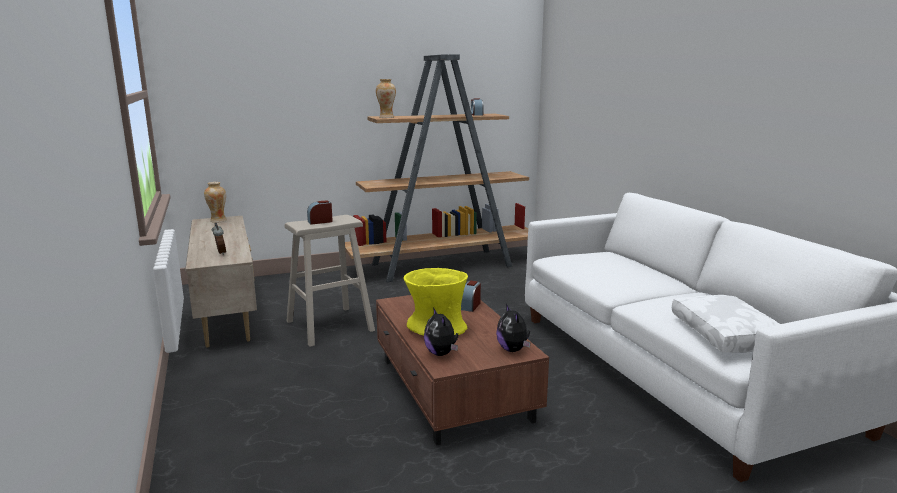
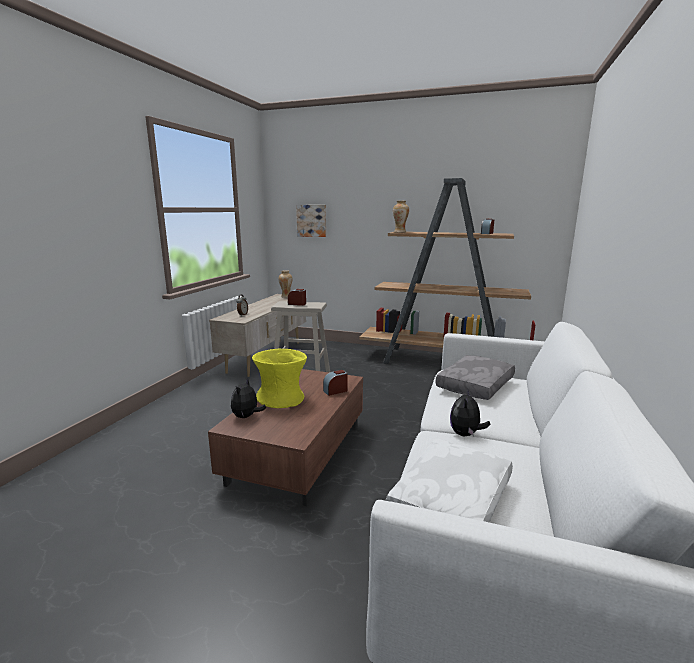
camera: 40 degrees right, 0 degrees up
(238, 106) = (312, 220): none -> picture
(513, 350) = (292, 433): plush toy -> plush toy (466, 434)
(593, 263) = (476, 386): none -> grey pillow

